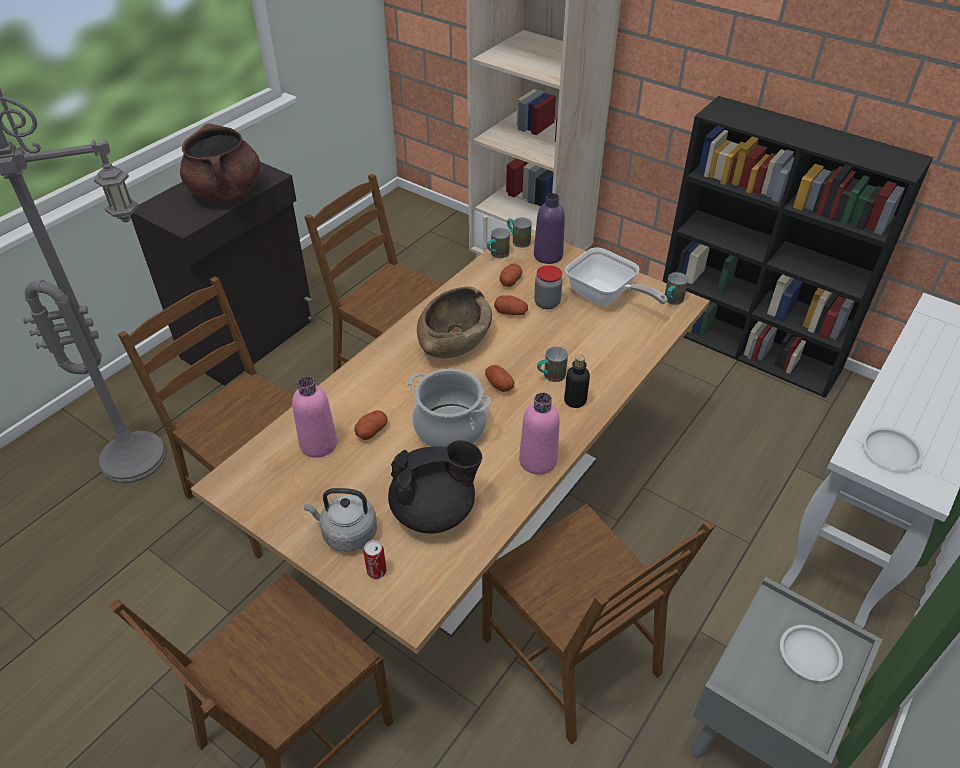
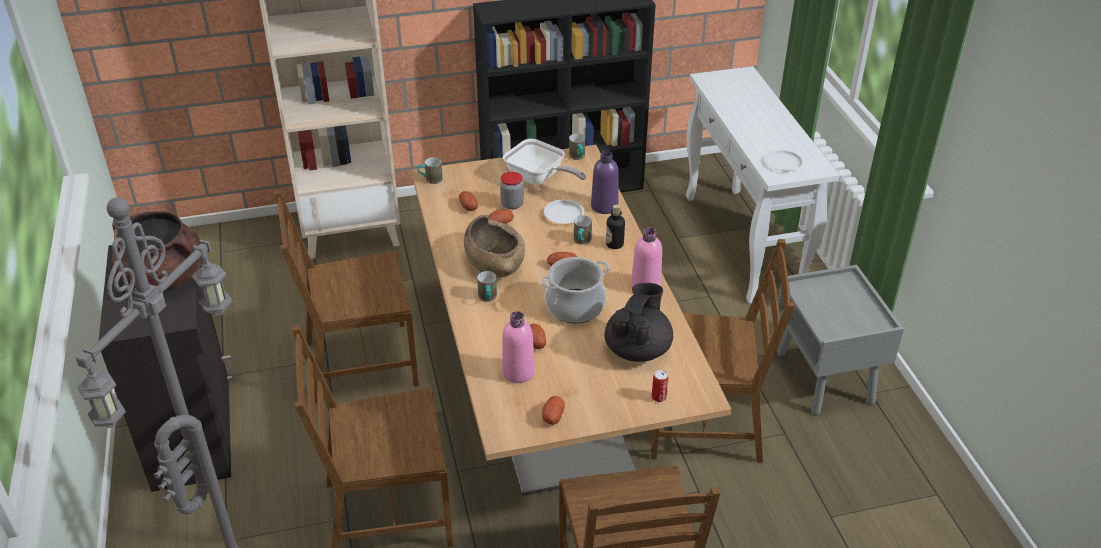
camera: 50 degrees left, 5 degrees down
(279, 504) = (553, 416): none -> potato
(346, 533) = (614, 396): grey kettle -> none
(497, 255) = (432, 197): mug -> mug (488, 298)
(548, 256) = (465, 177): purple bottle -> purple bottle (604, 206)
(605, 297) = (539, 179): frying pan -> frying pan turned 45 degrees clockwise
(809, 654) = (839, 295): white plate -> white plate (563, 214)

